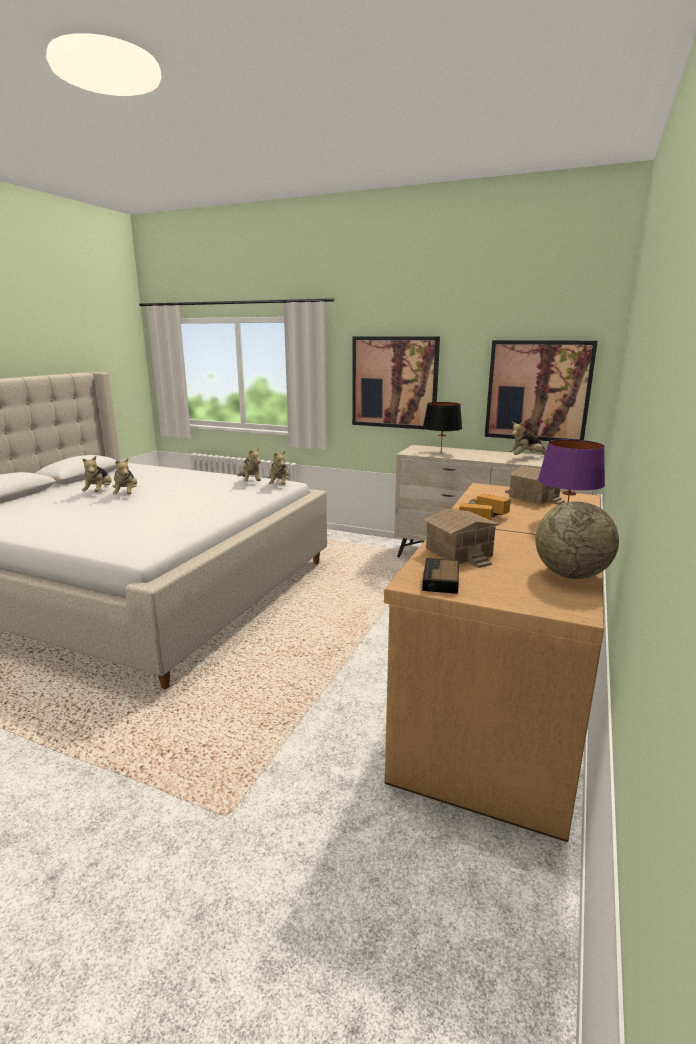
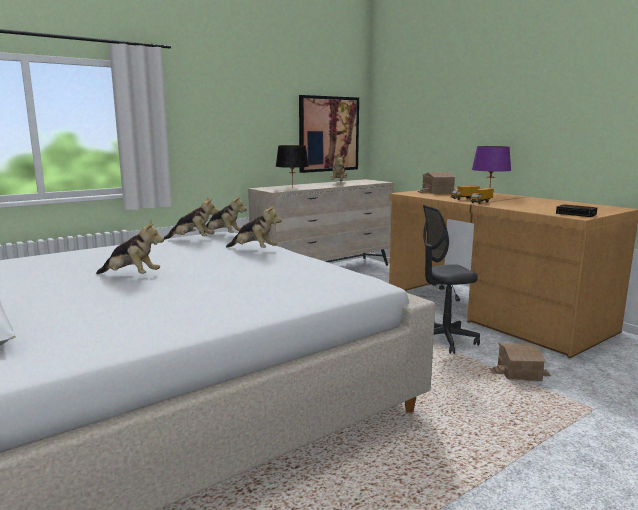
camera: 60 degrees left, 5 degrees down
(99, 492) = (83, 285): plush toy -> plush toy (254, 250)
(354, 674) = (444, 340): none -> grey office chair
(394, 382) = (226, 132): picture -> none
(457, 552) = (532, 208): toy house -> toy house (519, 373)
(570, 575) = (574, 203): globe -> none

